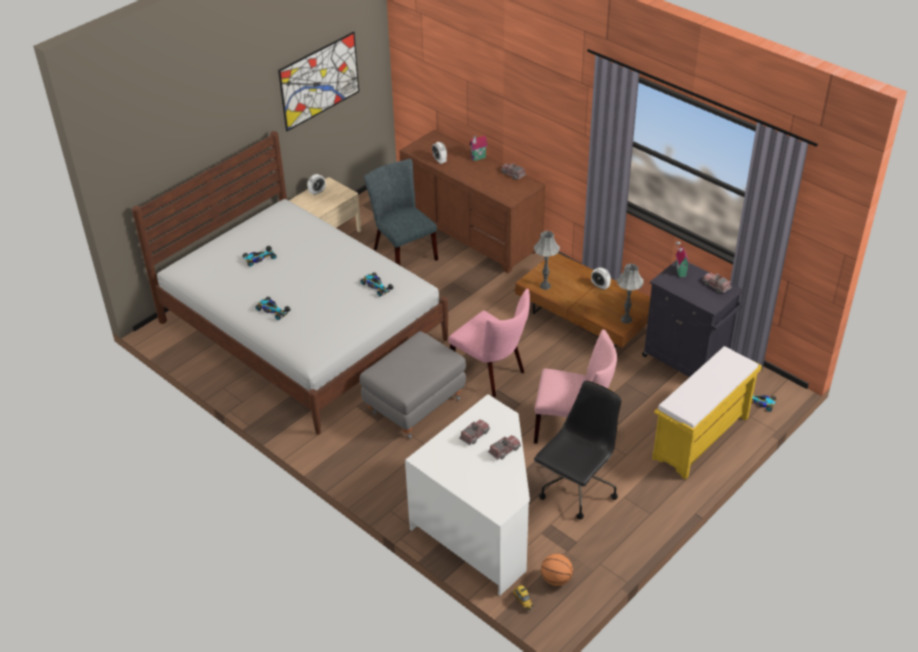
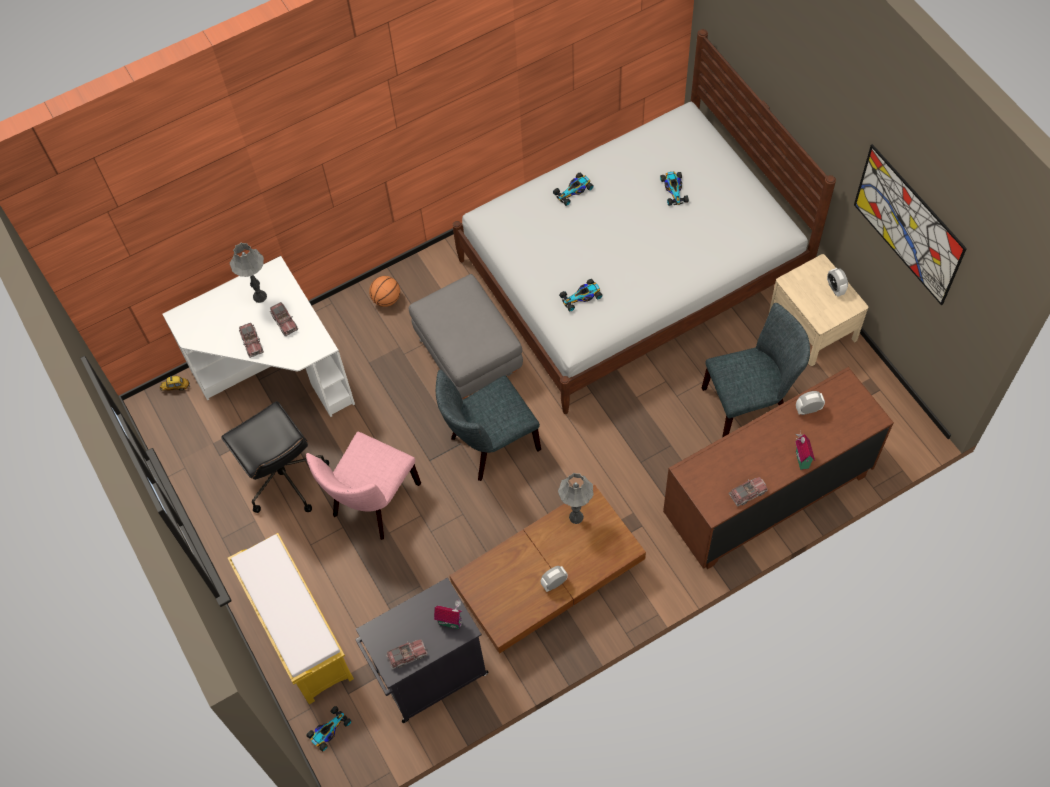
camera: 110 degrees right, 20 degrees up
(491, 373) = (489, 445): pink chair -> grey chair
(556, 579) = (185, 423): basketball -> basketball (386, 299)
(626, 319) = (478, 591): grey table lamp -> grey table lamp (259, 297)

